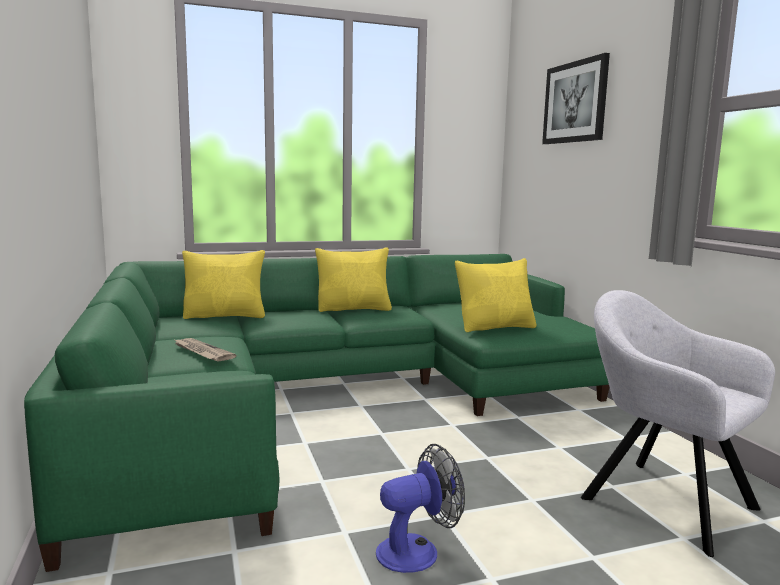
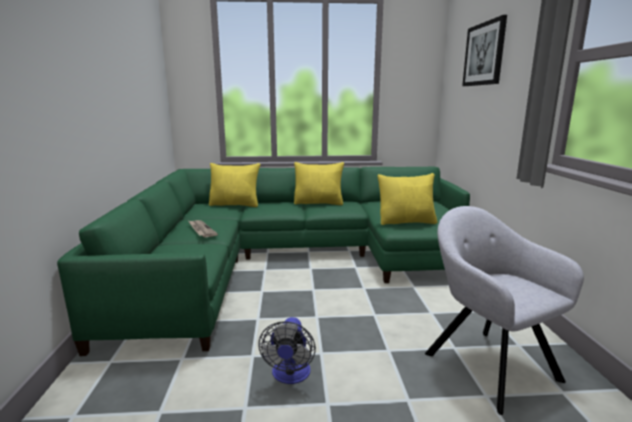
camera: 15 degrees right, 5 degrees up
(417, 550) = (290, 375): fan -> fan turned 105 degrees clockwise

